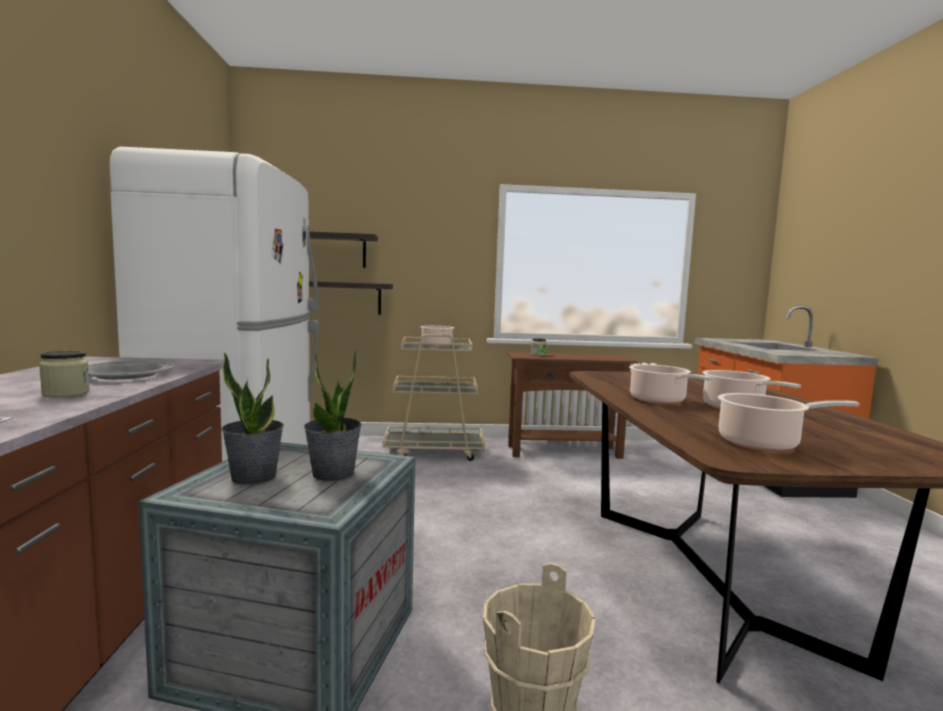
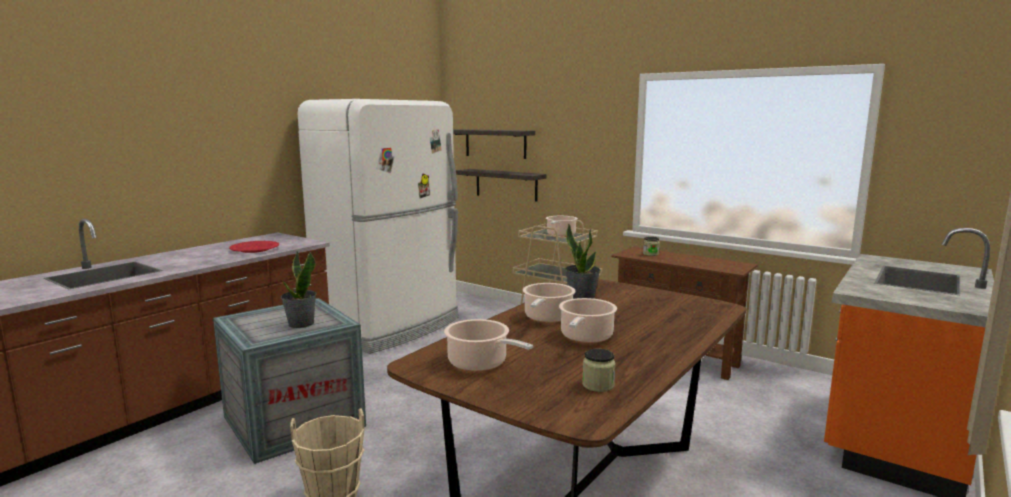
camera: 40 degrees right, 5 degrees up
(66, 393) = (207, 259): jar -> jar (598, 385)
(126, 375) = (254, 249): grey plate -> red plate
(254, 476) = (269, 317): potted plant -> potted plant (581, 299)

